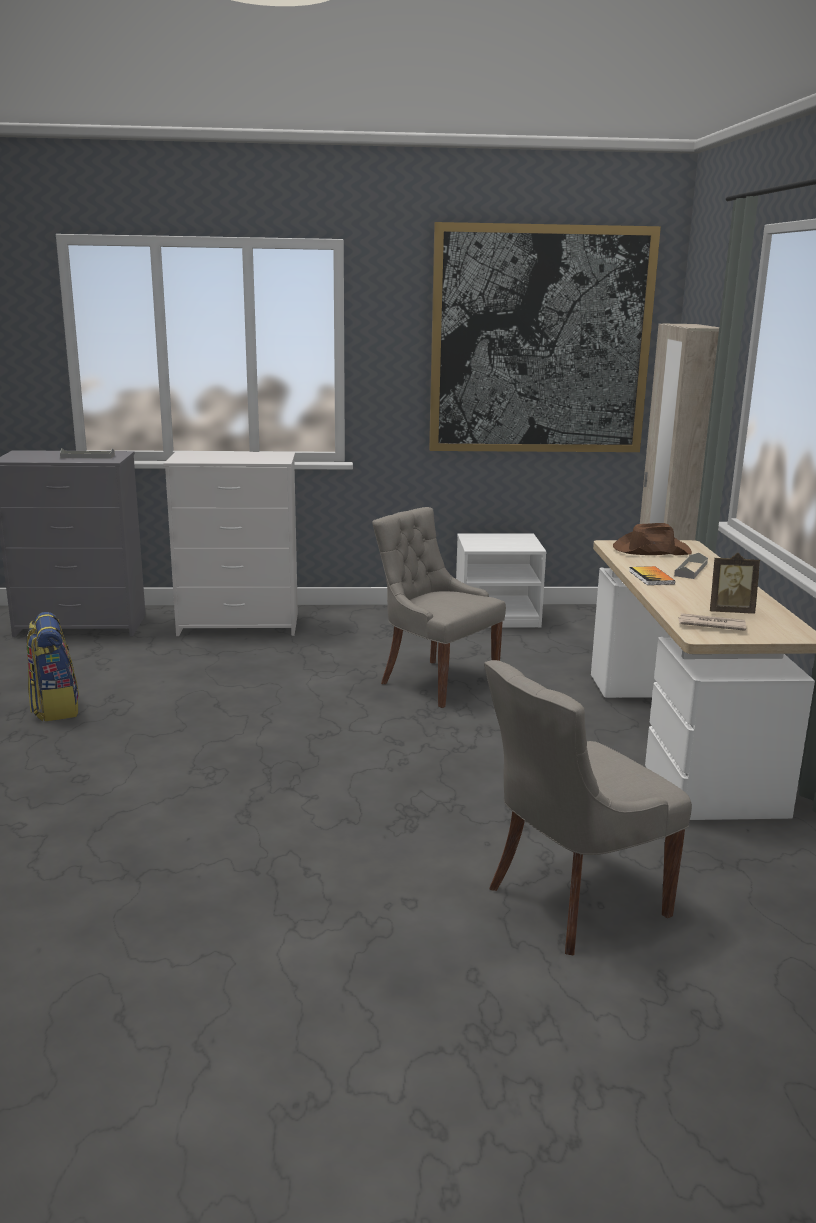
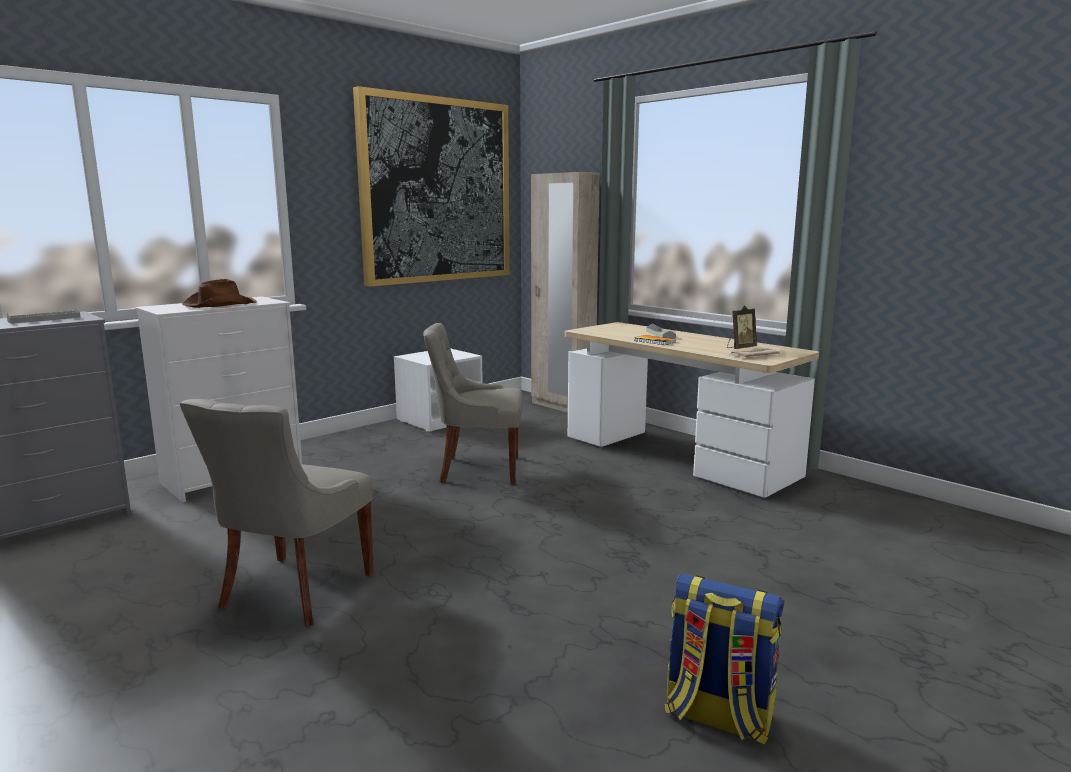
camera: 40 degrees left, 5 degrees down
(55, 708) = (158, 602): backpack -> backpack (717, 716)
(572, 901) = (804, 563): grey chair -> grey chair (293, 591)
(650, 550) = (611, 330): brown hat -> brown hat (219, 304)

